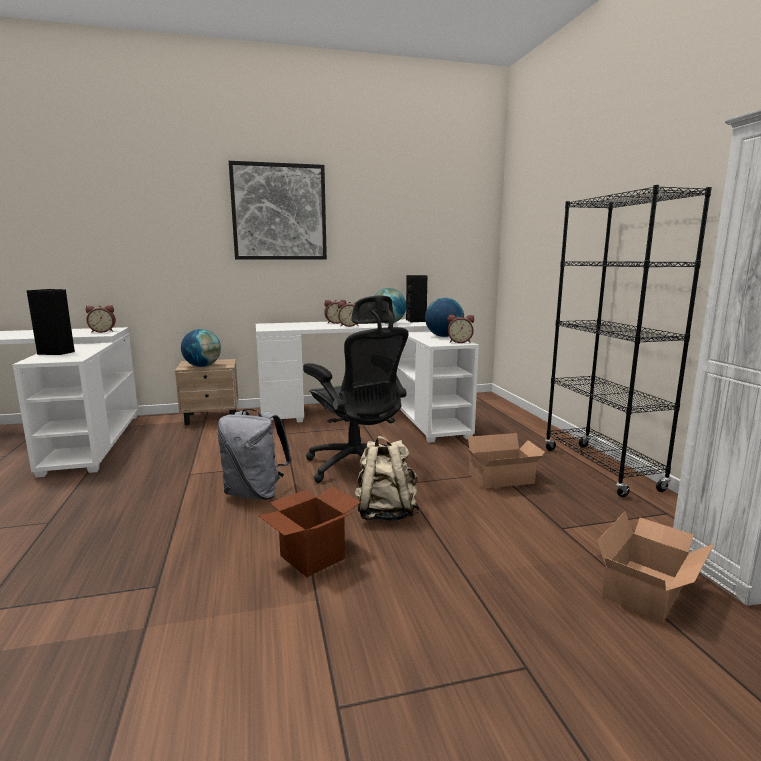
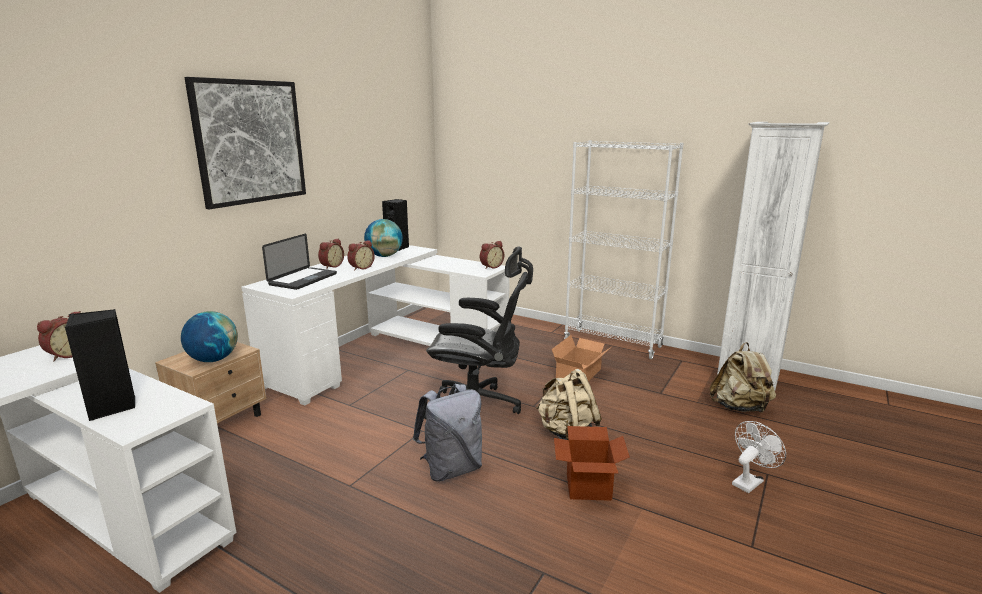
camera: 45 degrees left, 5 degrees up
(295, 325) = (303, 279): none -> laptop
(443, 336) = (459, 262): globe -> none
(483, 657) = (749, 481): none -> white fan
(600, 469) = (613, 344): black bookcase -> white bookcase
(649, 590) = (740, 408): cardboard box -> beige backpack

